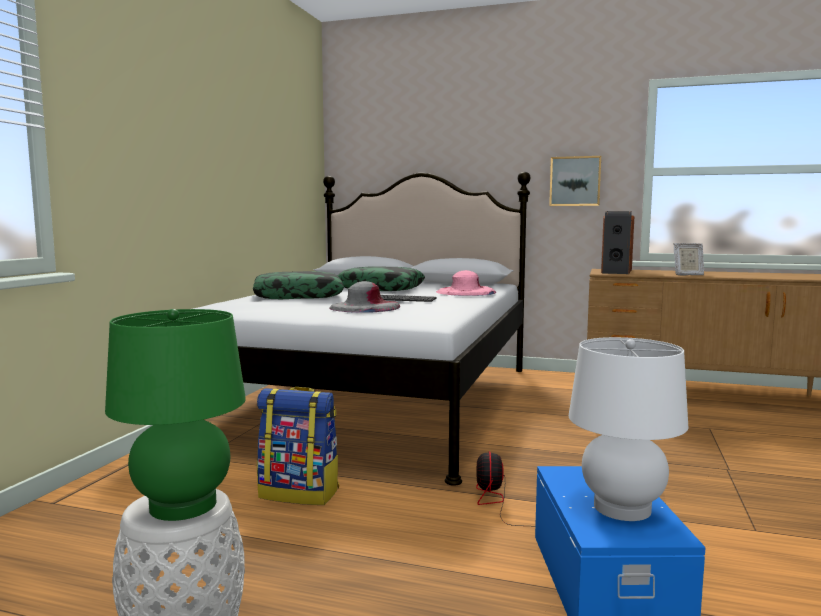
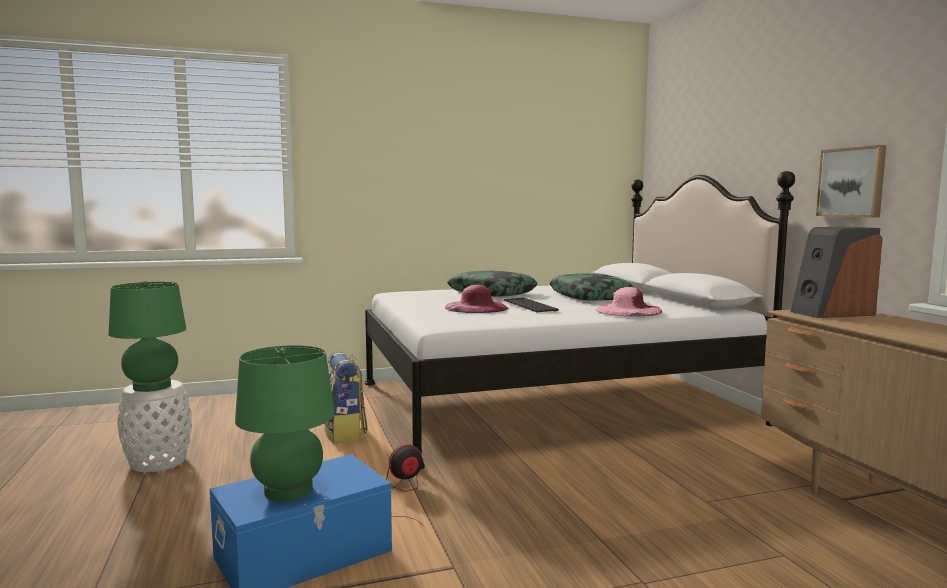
camera: 55 degrees right, 0 degrees up
(364, 307) = (476, 307): grey hat -> pink hat
(622, 508) = (288, 491): white table lamp -> green table lamp
(687, 275) = (897, 332): picture frame -> none

